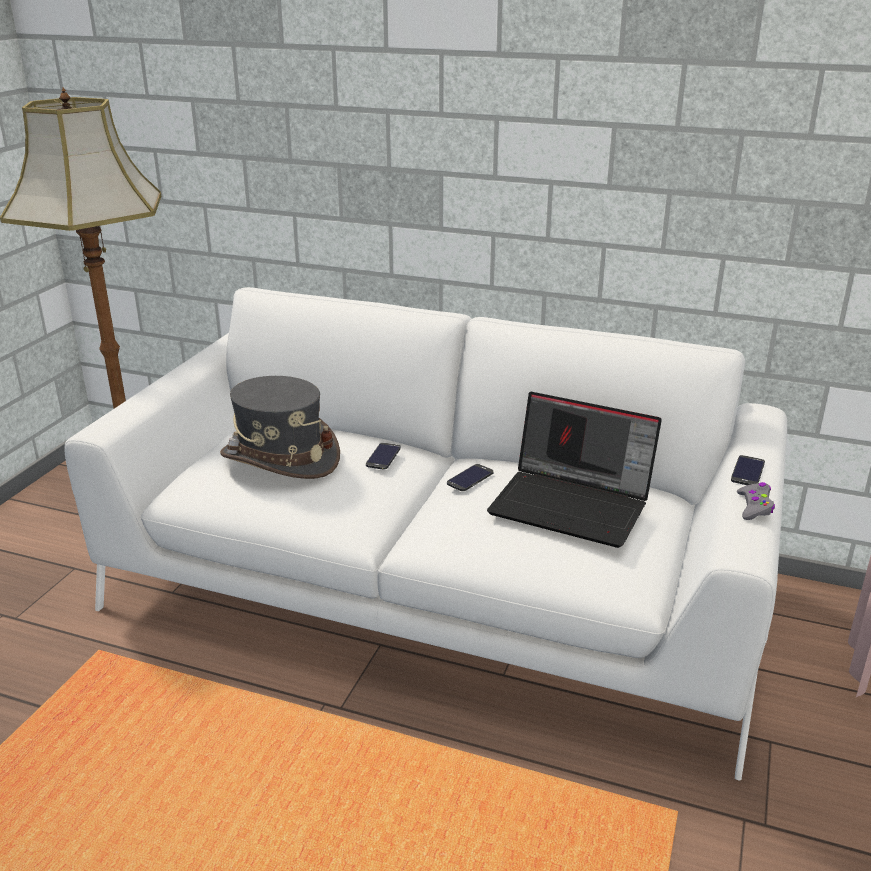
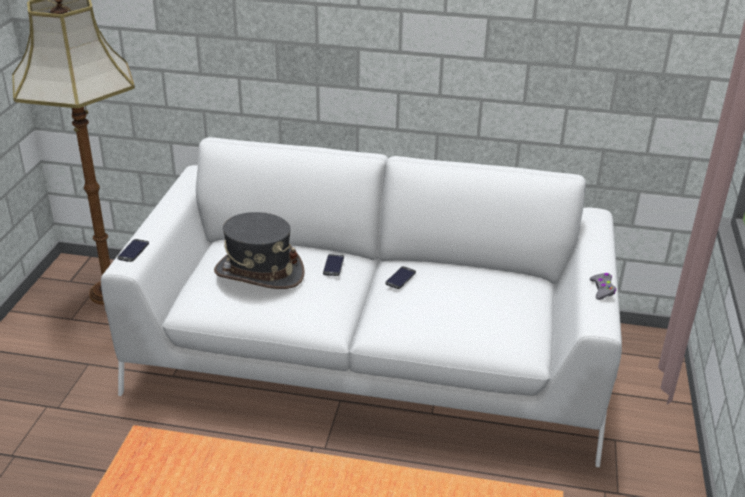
camera: 10 degrees left, 5 degrees up
(573, 504) = (477, 293): laptop -> none
(747, 471) = (594, 263): phone -> phone (133, 251)

